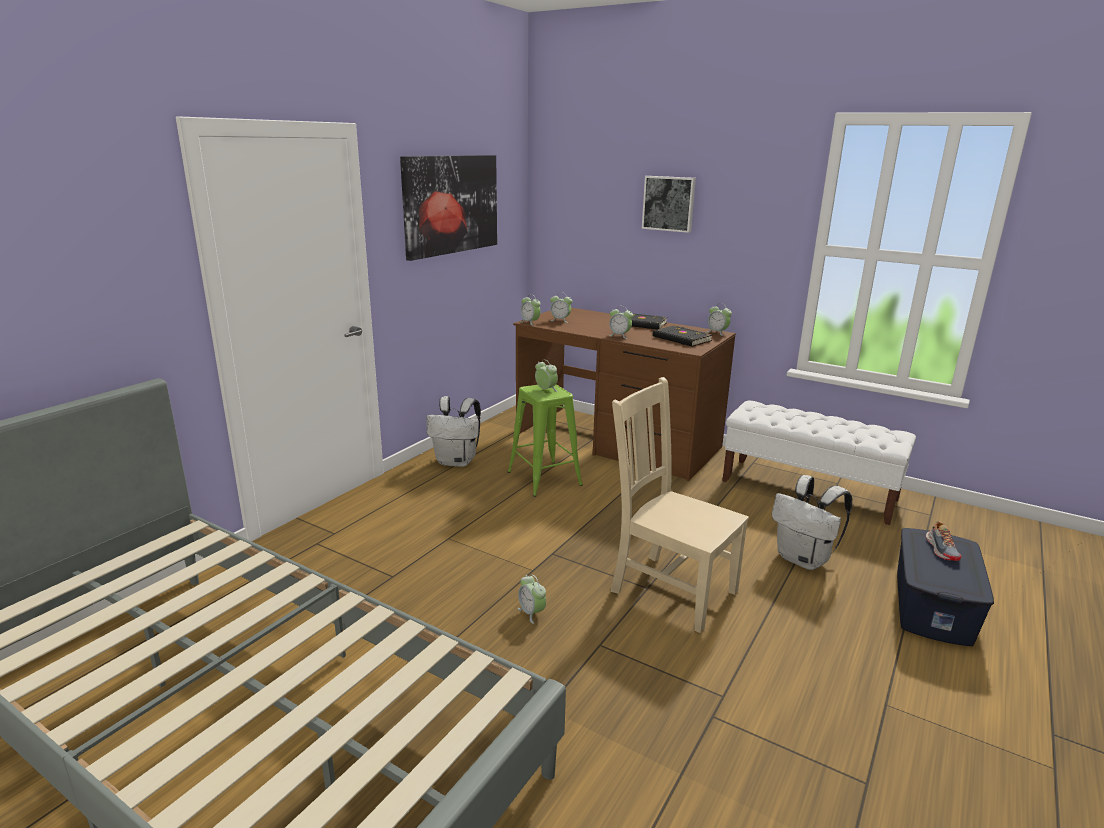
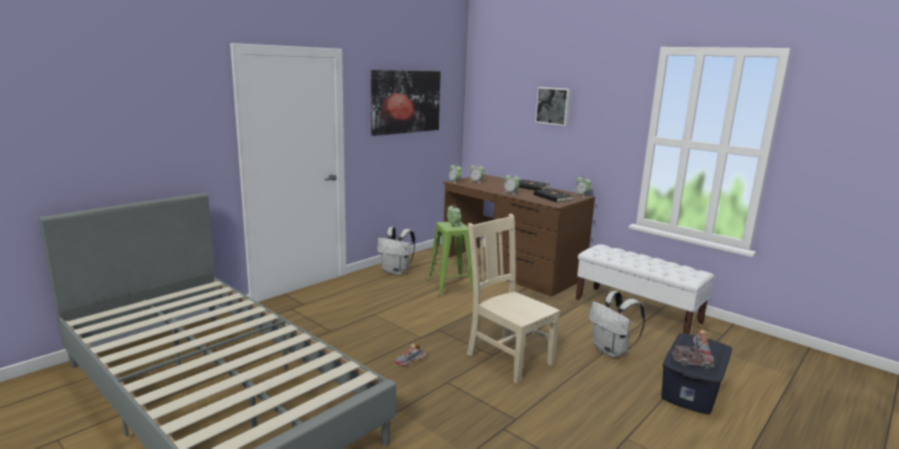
camera: 10 degrees right, 5 degrees down
(532, 613) = (410, 360): alarm clock -> shoe
(943, 576) = (692, 363): none -> toy truck

